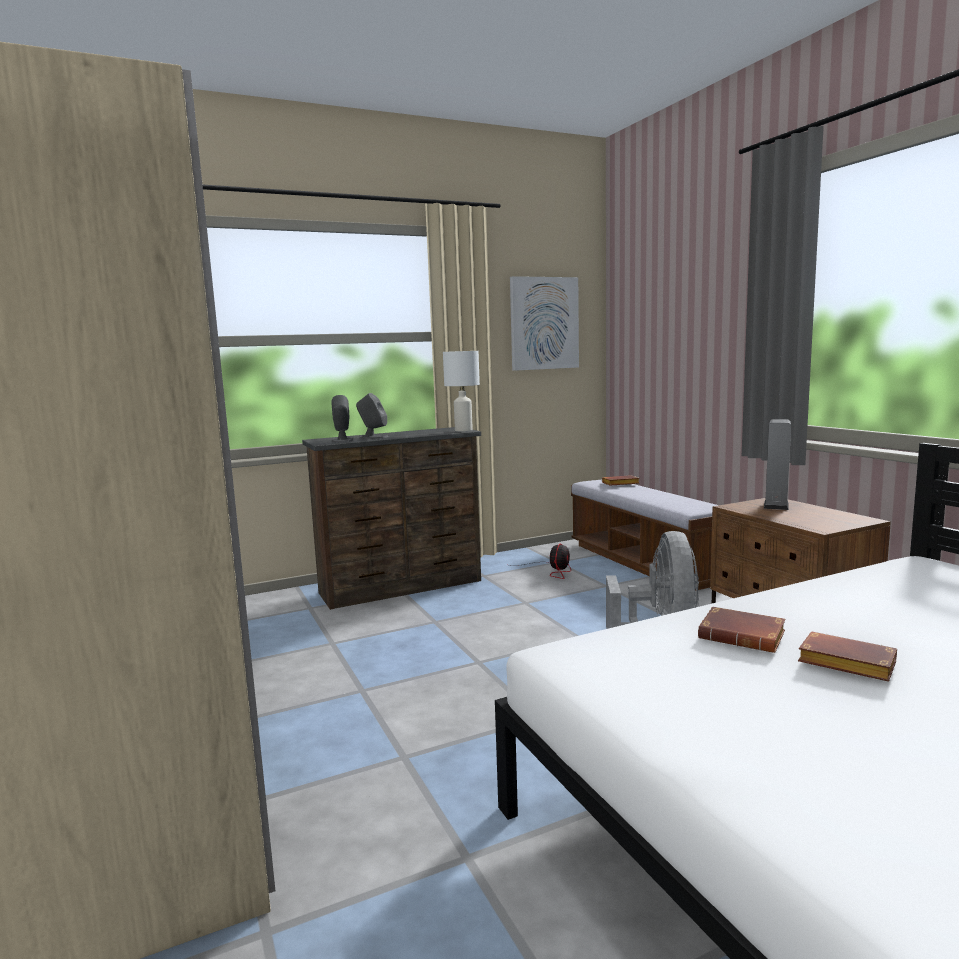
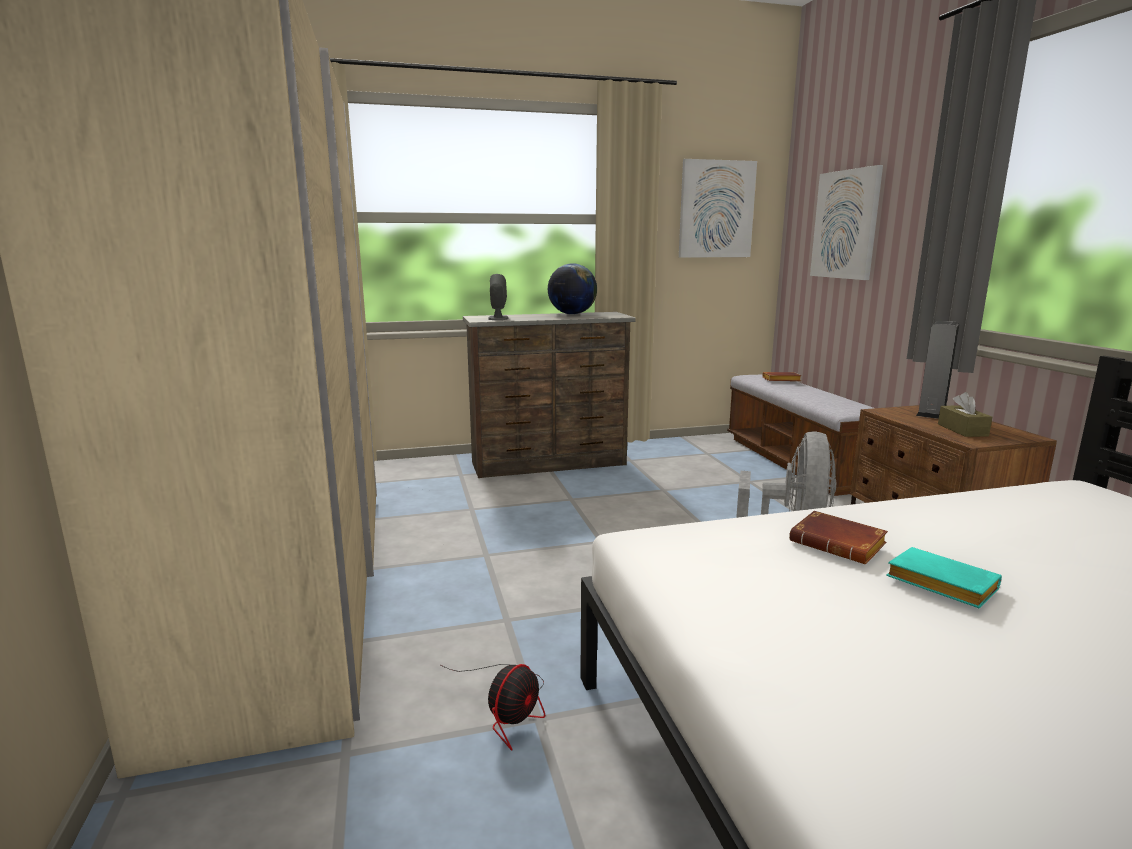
camera: 10 degrees right, 5 degrees up
(373, 437) = (528, 317): grey speaker -> none
(415, 431) = (572, 314): none -> globe
(464, 430) = (619, 315): white table lamp -> none
(552, 571) = (699, 462): fan -> fan (510, 708)
(668, 334) = (846, 224): none -> picture
(809, 518) = (962, 430): none -> brown tissue box
(843, 664) = (937, 584): brown book -> turquoise book

